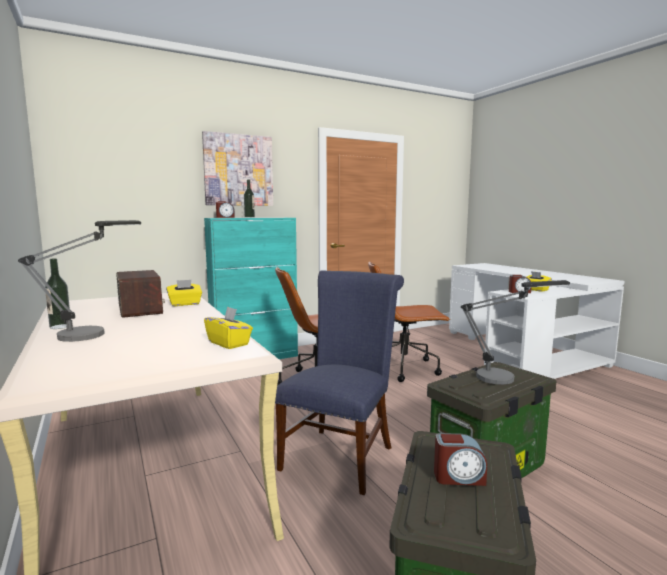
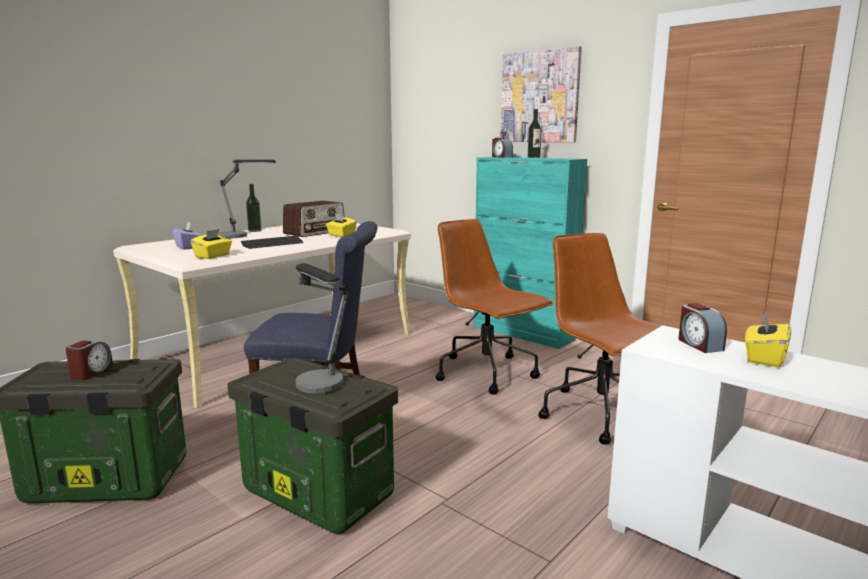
camera: 70 degrees right, 5 degrees up
(130, 354) = (188, 247): none -> purple tissue box
(188, 323) = (273, 244): none -> keyboard
(458, 477) = (91, 372): alarm clock -> alarm clock turned 150 degrees counterclockwise

